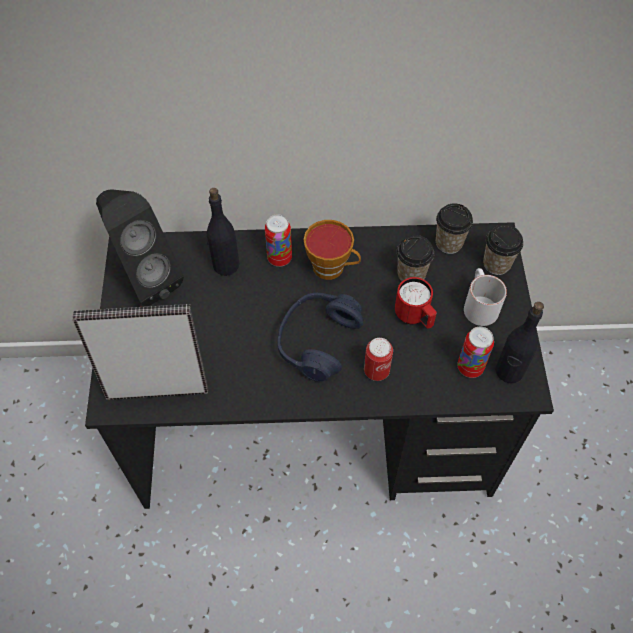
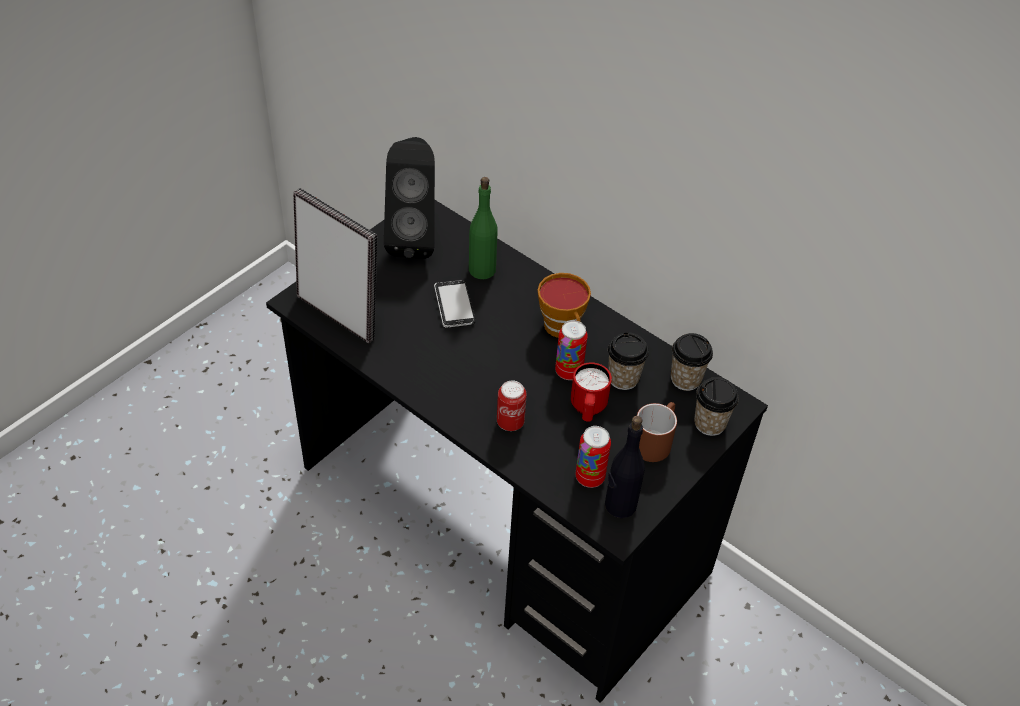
camera: 40 degrees right, 10 degrees down
(225, 265) = (482, 269): black bottle -> green bottle
(237, 310) = (454, 305): none -> phone
(279, 258) = (529, 293): can -> can (568, 372)
(317, 341) = (489, 369): blue headphones -> none
(478, 305) = (653, 440): white mug -> brown mug

